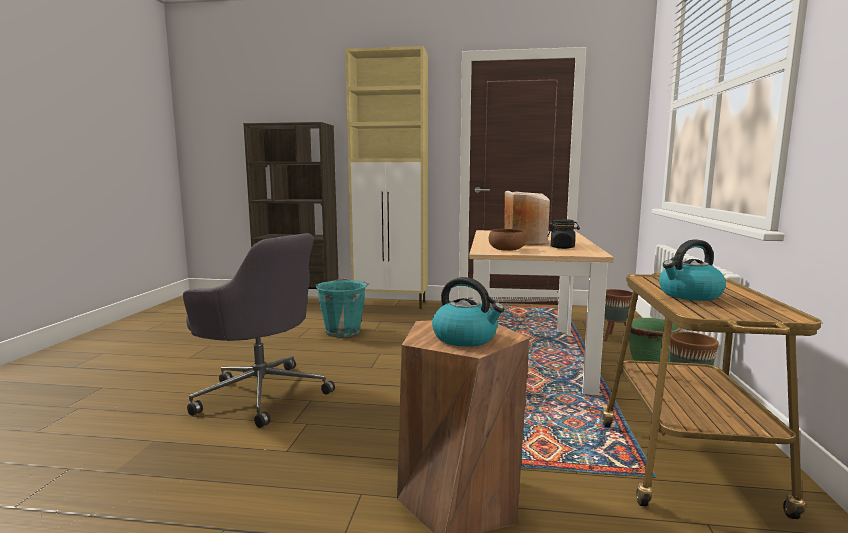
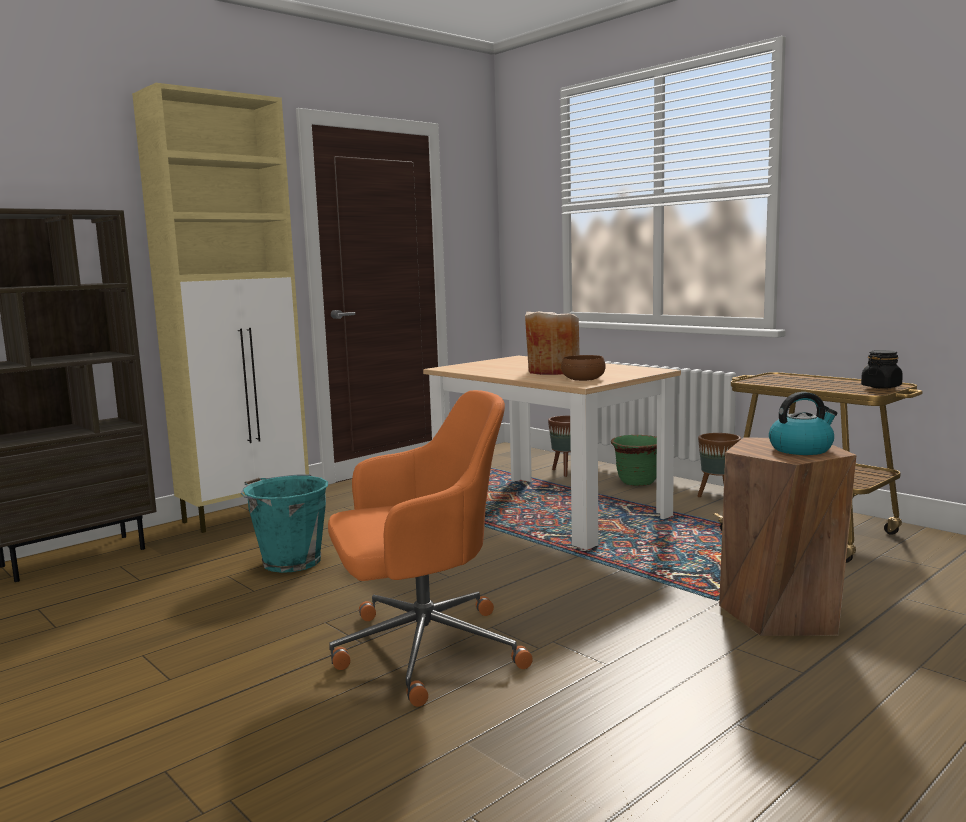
camera: 50 degrees left, 0 degrees up
(261, 394) = (422, 650): grey office chair -> orange office chair
(562, 247) = (607, 370): black jar -> black jar (881, 387)
(689, 295) = (823, 385): kettle -> none

